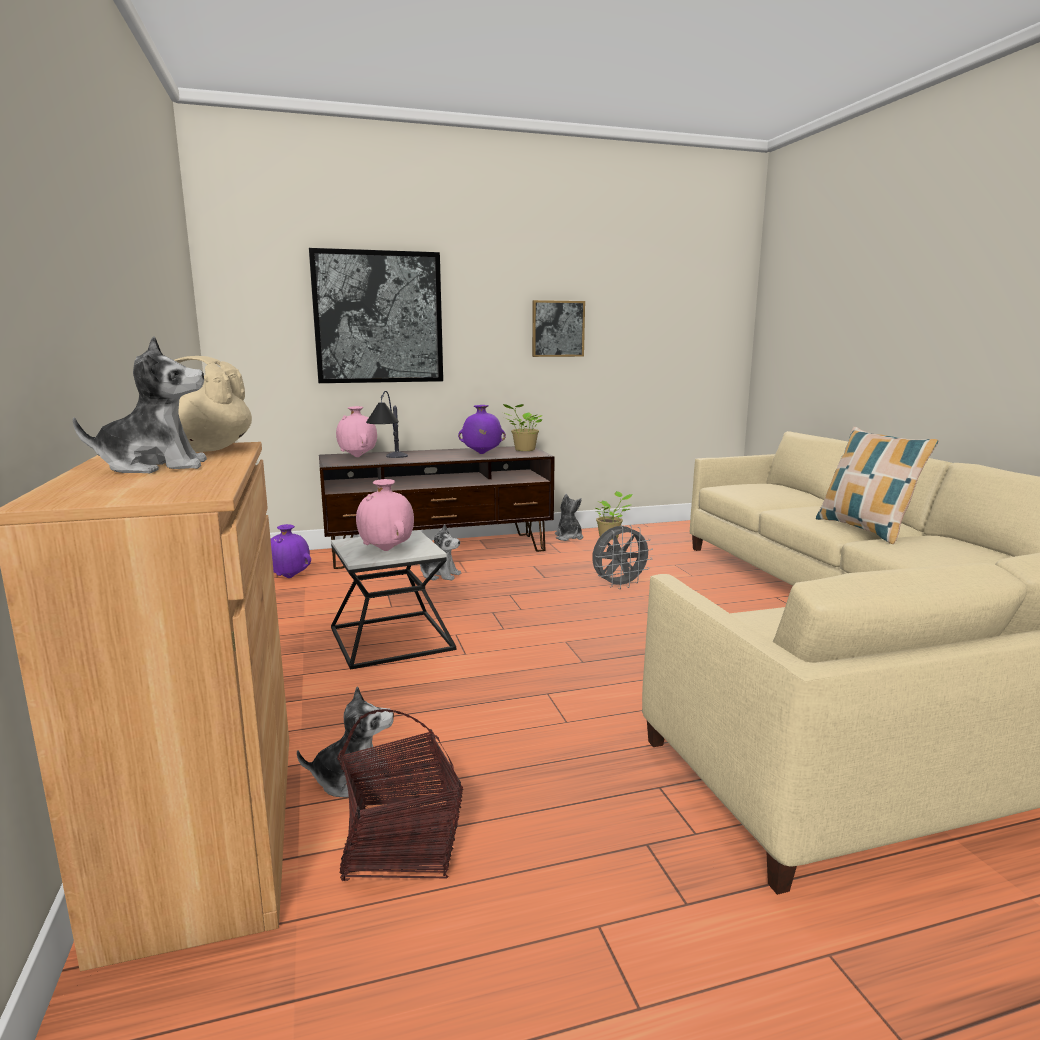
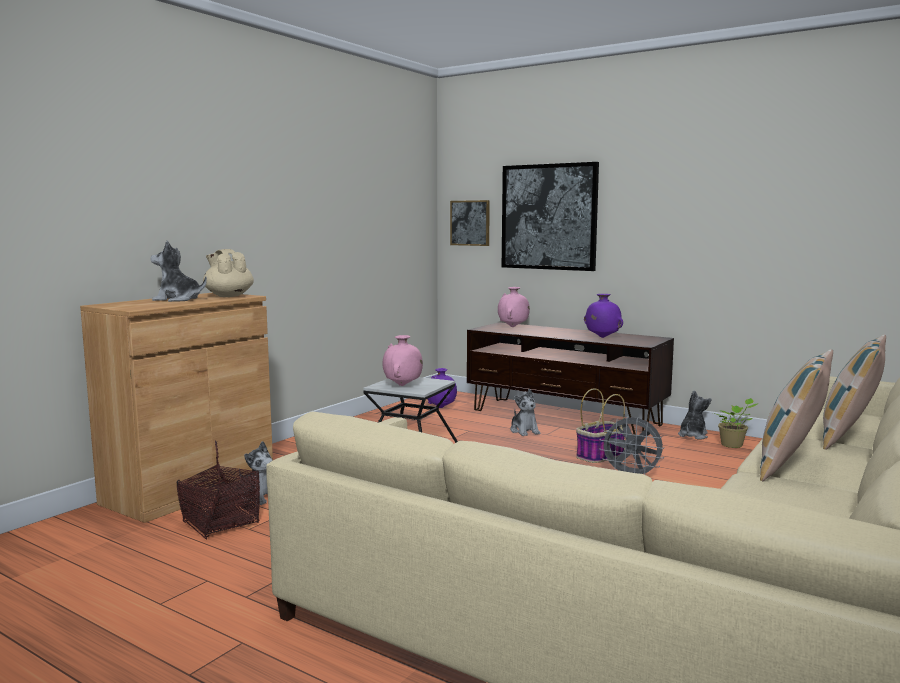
camera: 50 degrees right, 5 degrees down
(155, 467) = (177, 299): plush toy -> plush toy turned 150 degrees clockwise
(389, 459) = (523, 331): table lamp -> none
(523, 450) = (648, 340): potted plant -> none
(556, 577) = (600, 456): none -> basket
(558, 329) = (708, 226): picture -> picture (470, 223)
(814, 502) = (849, 439): none -> pillow

